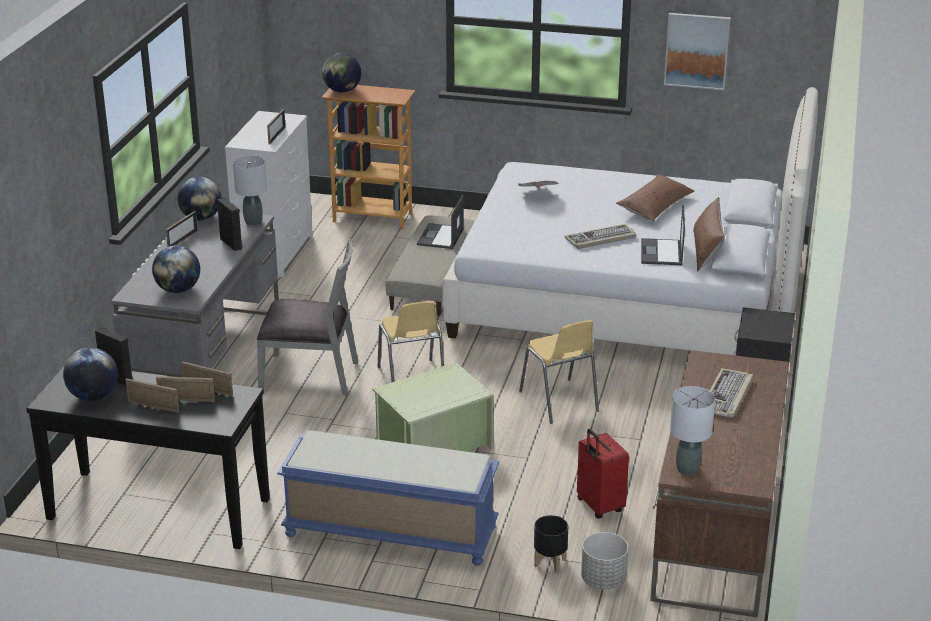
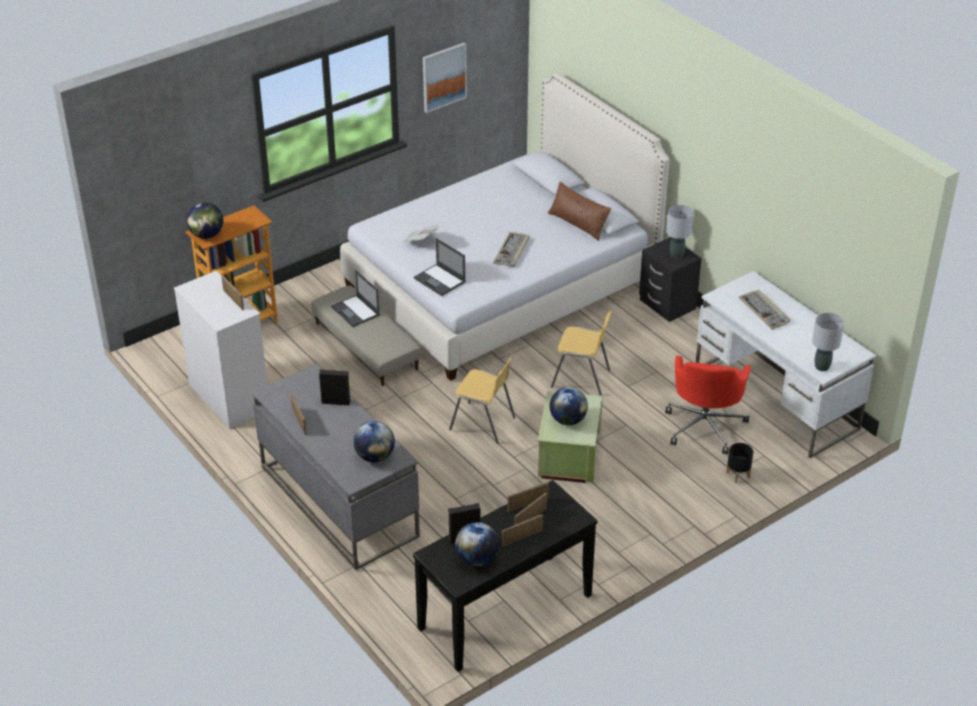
camera: 50 degrees left, 10 degrees up
(201, 218) = (275, 397): globe -> globe (567, 420)
(253, 222) = (315, 377): grey table lamp -> grey table lamp (676, 255)
(310, 375) = (422, 464): grey chair -> none
(389, 532) = (641, 522): blue bench -> none
(599, 506) = (705, 426): red suitcase -> red office chair
(603, 580) = (774, 464): grey planter -> none
(655, 206) = (497, 208): brown pillow -> none
(661, 253) = (559, 240): laptop -> laptop (440, 280)
(716, 534) = (776, 399): brown desk -> white desk

